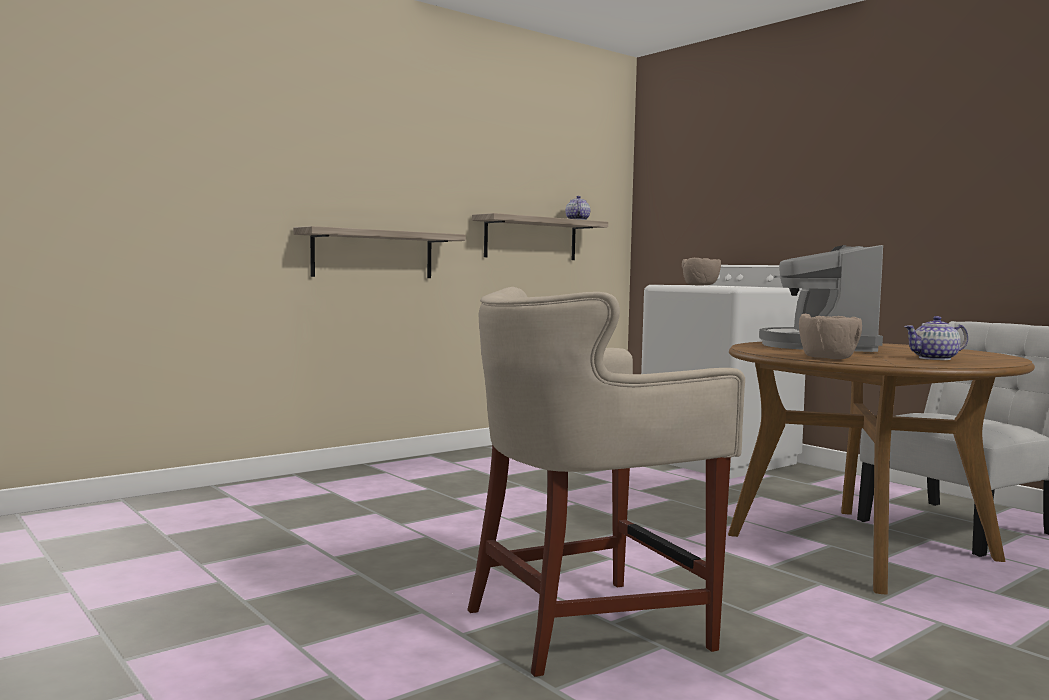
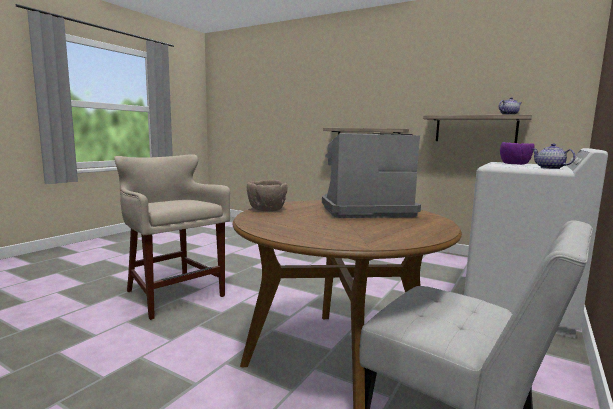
camera: 70 degrees right, 5 degrees up
(700, 285) = (515, 164): brown bowl -> purple bowl
(935, 358) = (306, 226): teapot -> teapot (550, 168)

